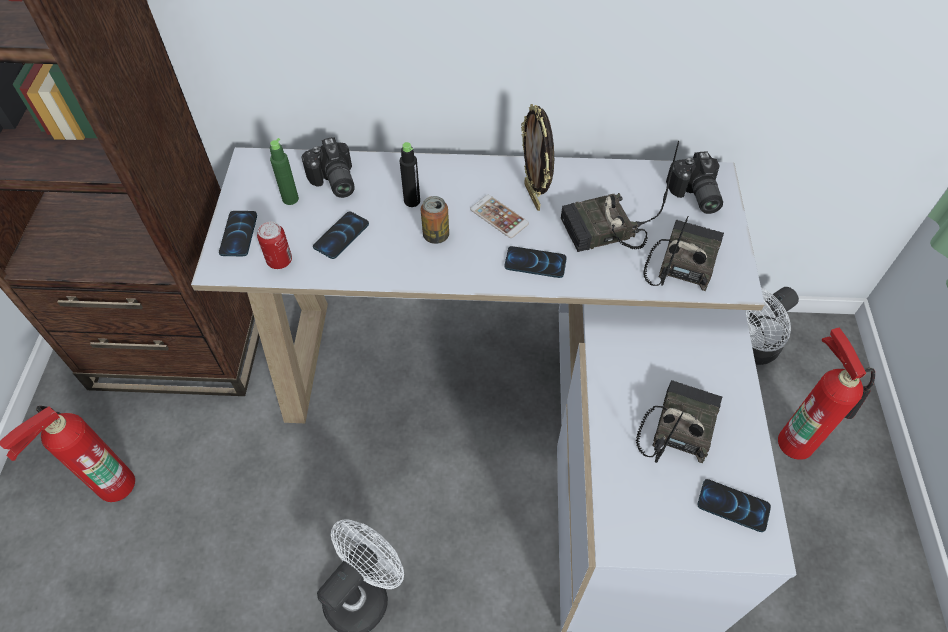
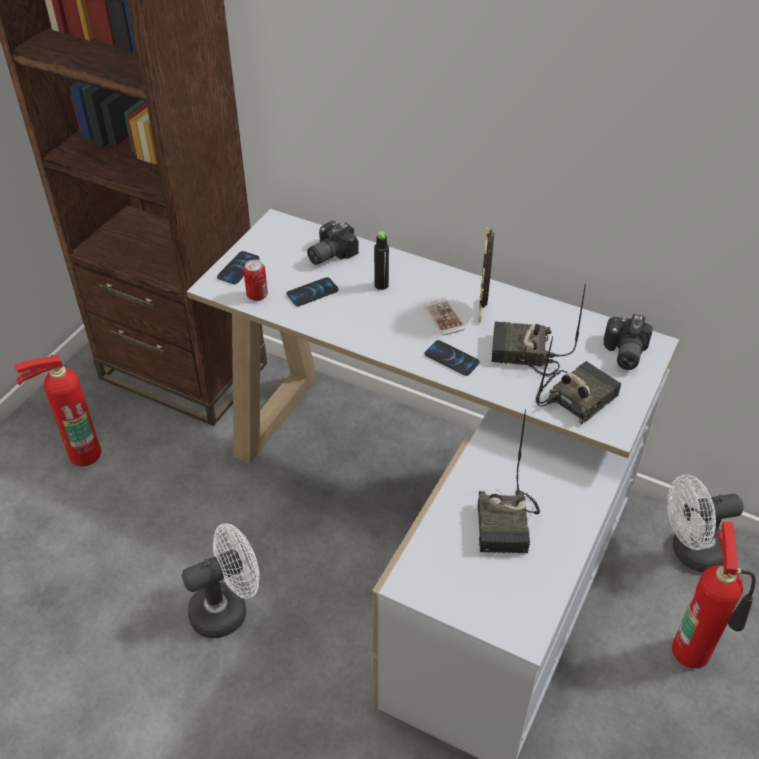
camera: 25 degrees right, 10 degrees down
(290, 199) = (290, 256): green bottle -> none
(333, 182) = (328, 254): camera -> camera turned 45 degrees clockwise
(436, 235) = (384, 315): can -> none
(676, 427) = (507, 525): radio -> radio turned 135 degrees clockwise
(733, 506) = (518, 598): phone -> none

